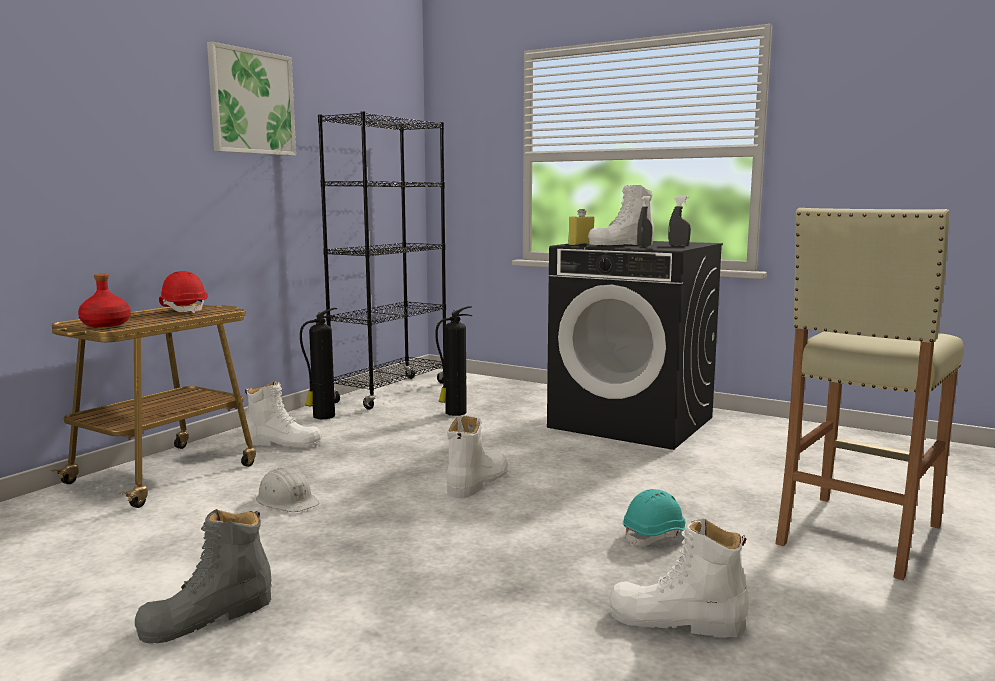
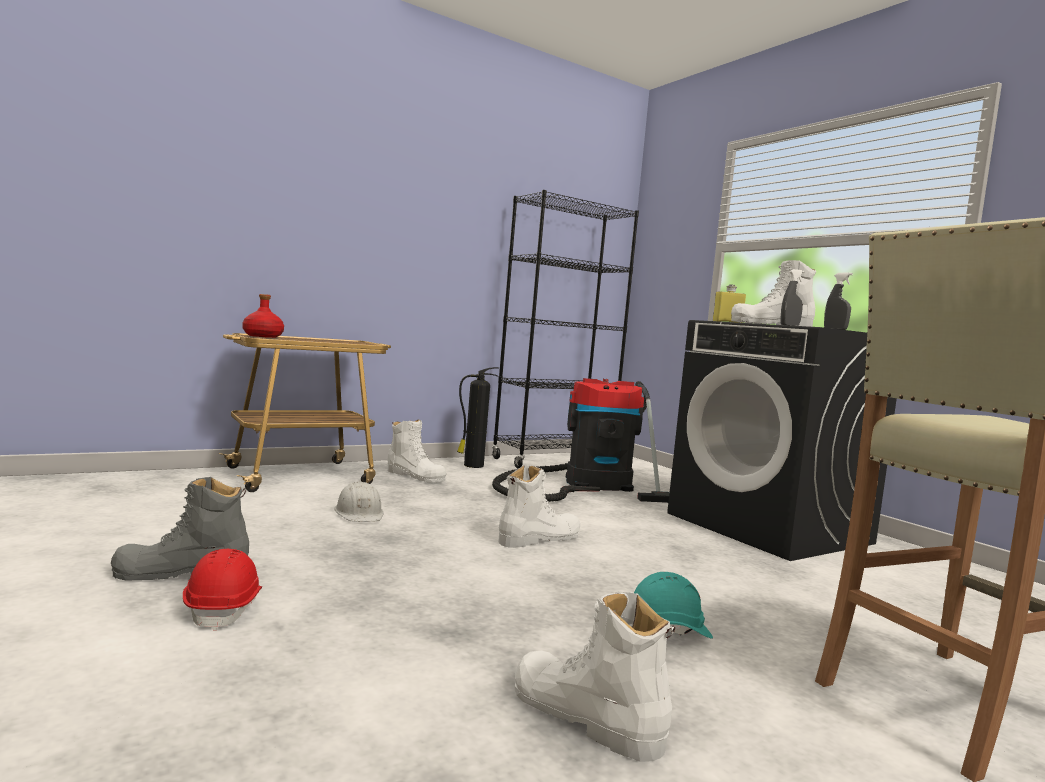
camera: 25 degrees right, 5 degrees down
(184, 309) = (344, 340): red hard hat -> red hard hat (224, 609)
(251, 102) = (450, 180): picture -> none
(454, 413) = (590, 485): fire extinguisher -> vacuum cleaner

